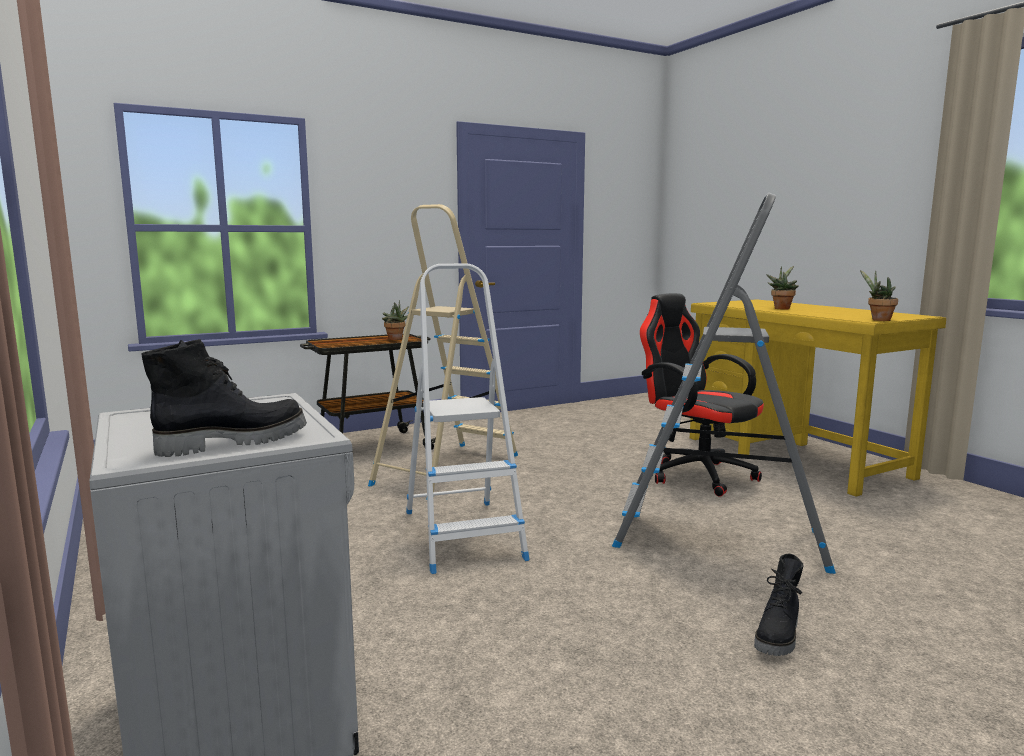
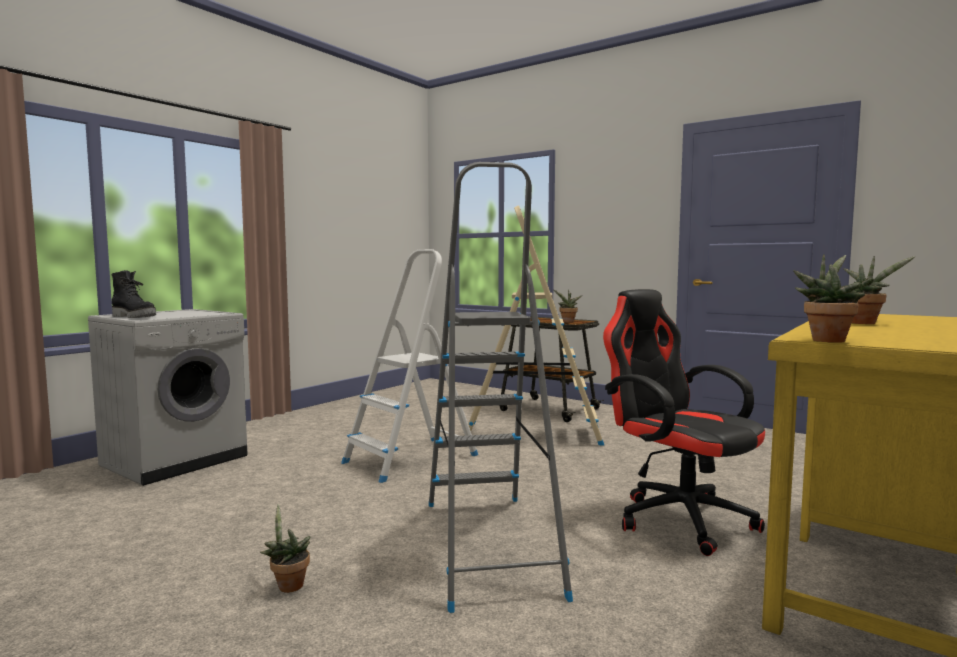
camera: 65 degrees right, 5 degrees down
(695, 474) = (677, 517): black office chair -> black office chair turned 60 degrees counterclockwise
(779, 637) = (288, 585): black boot -> potted plant

